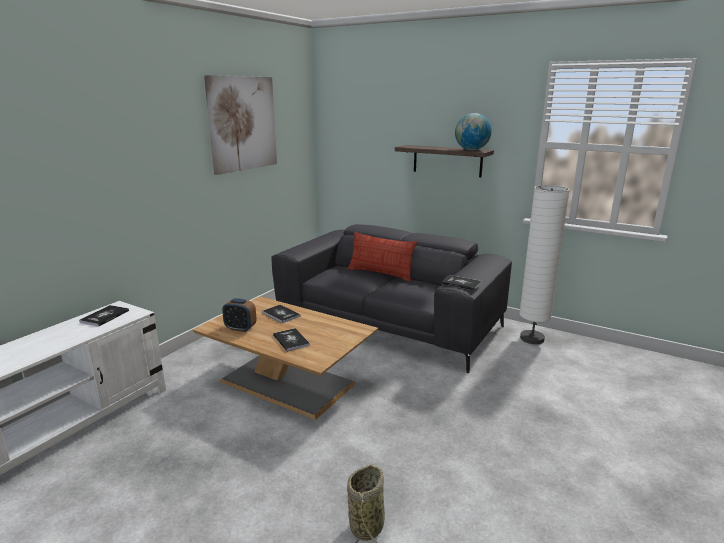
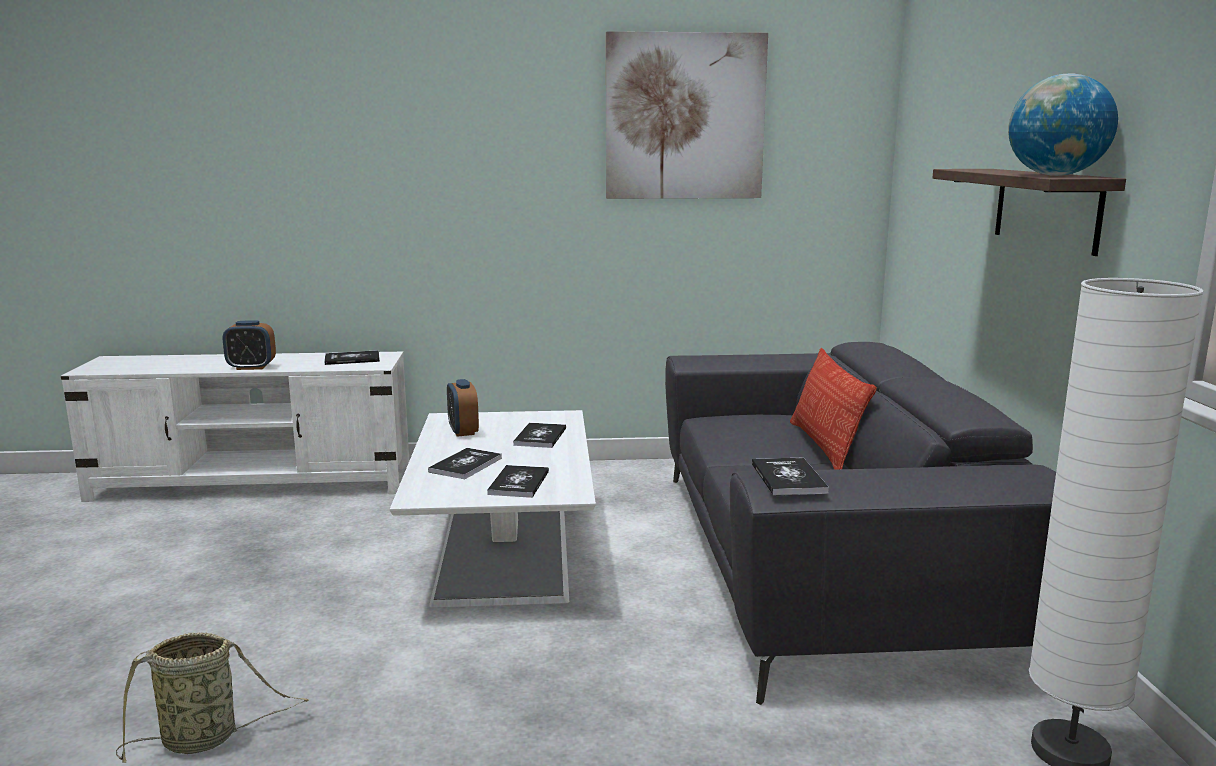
camera: 55 degrees right, 5 degrees down
(48, 349) = (251, 367): none -> alarm clock
(289, 382) = (504, 554): brown coffee table -> white coffee table
(333, 335) = (519, 483): none -> book

